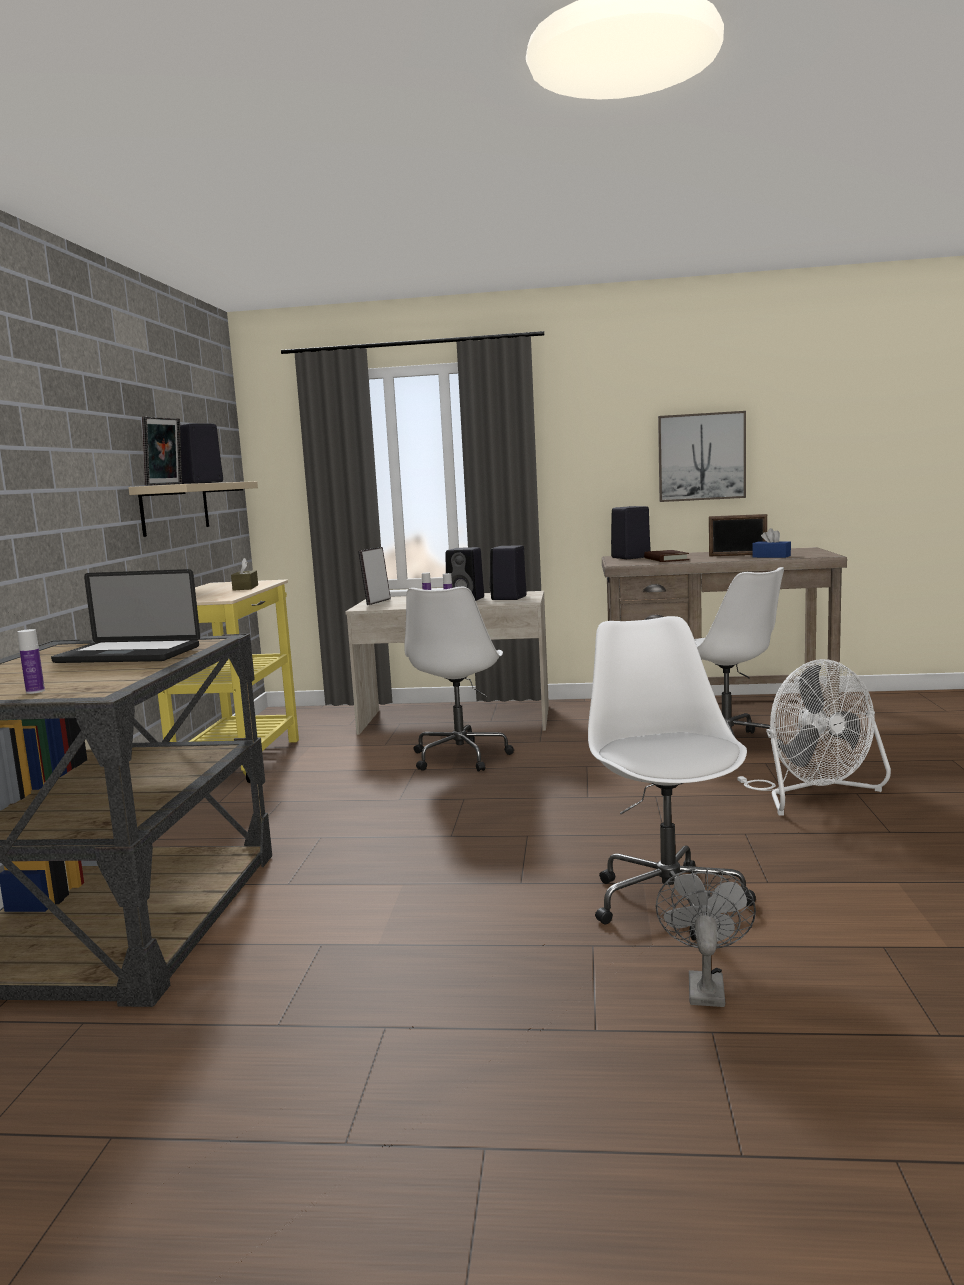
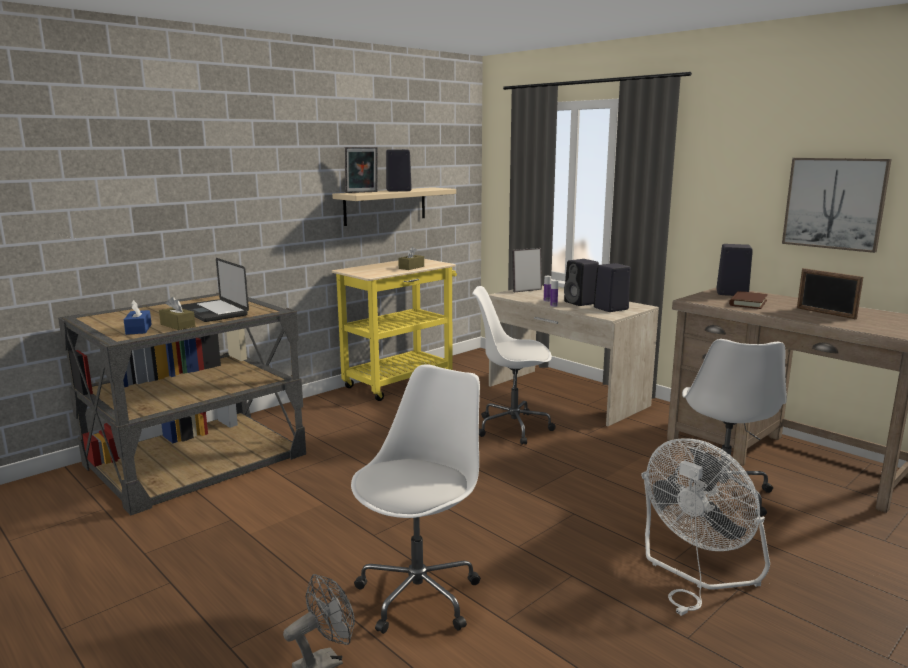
camera: 40 degrees right, 5 degrees up
(35, 691) = (119, 328): bottle -> none
(133, 670) = (178, 325): none -> brown tissue box
(459, 758) = (511, 428): white office chair -> white office chair turned 45 degrees clockwise
(771, 556) = (846, 323): blue tissue box -> blue tissue box (138, 329)
(808, 795) = (690, 570): white fan -> white fan turned 150 degrees counterclockwise

